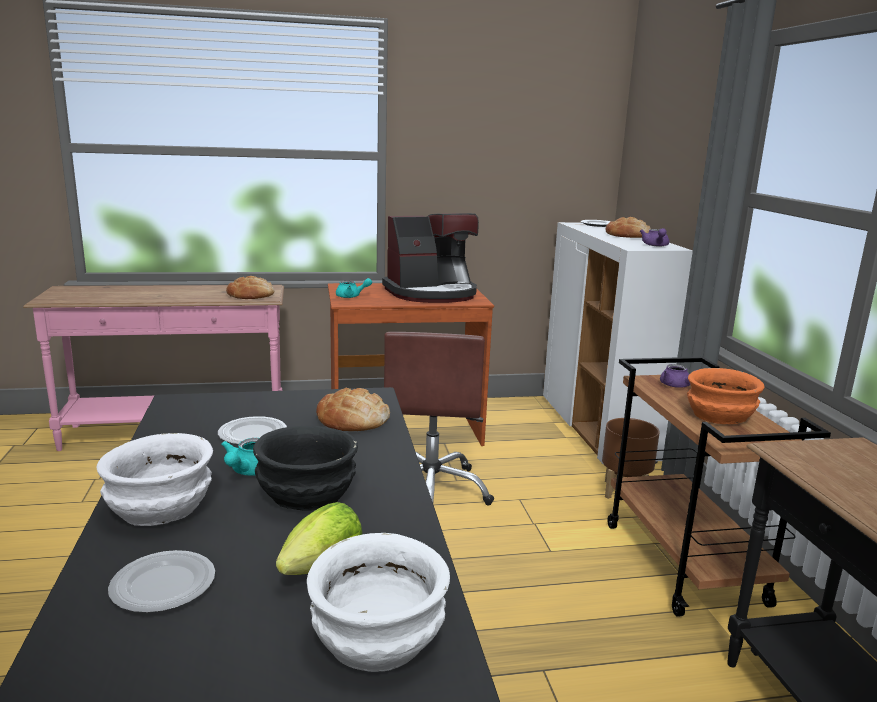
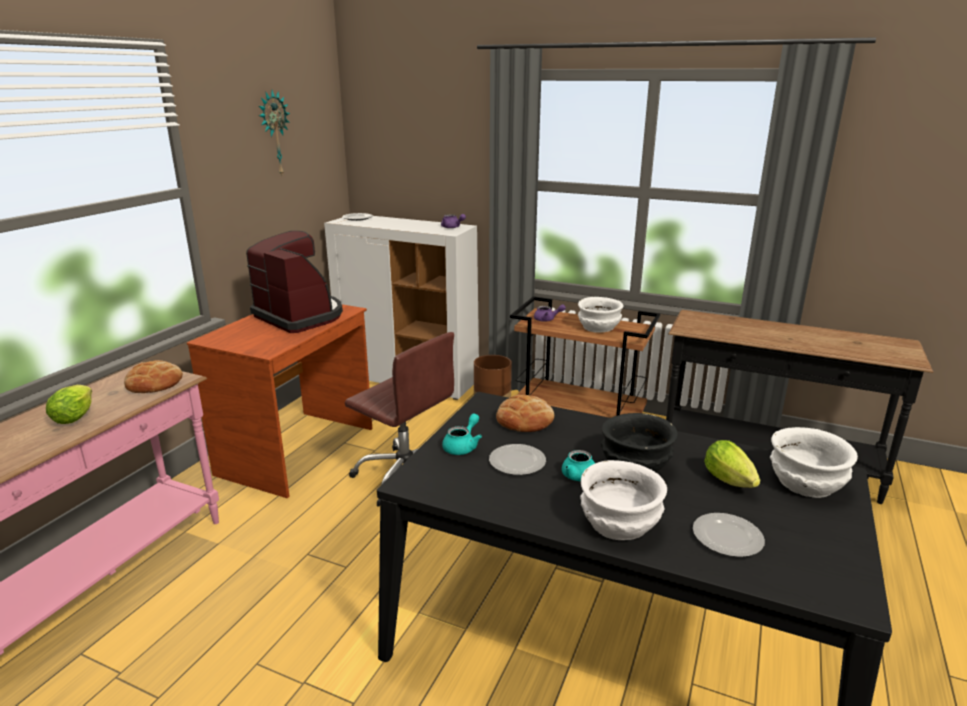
camera: 55 degrees left, 5 degrees up
(182, 294) = (76, 416): none -> lettuce
(351, 296) = (253, 344): turquoise teapot -> turquoise teapot (463, 446)
(432, 293) = (300, 316): coffee machine -> coffee machine turned 60 degrees counterclockwise
(508, 117) = (274, 134): none -> wall clock
(628, 235) = (408, 223): bread -> none
(719, 417) = (599, 327): orange bowl -> white bowl

